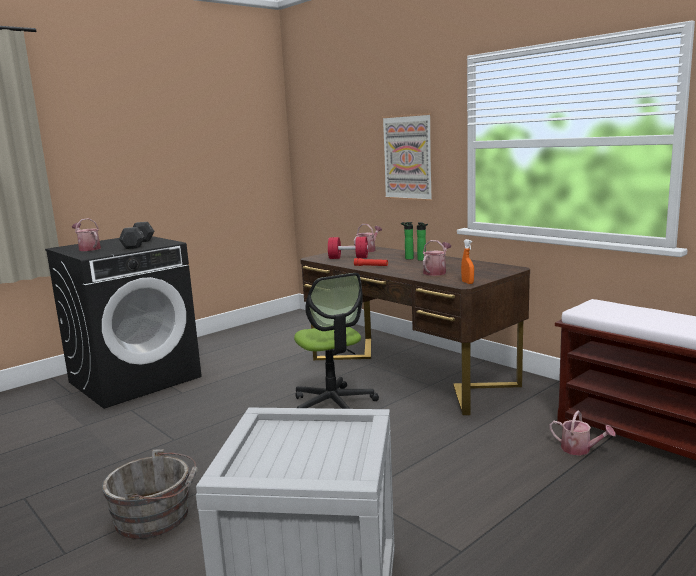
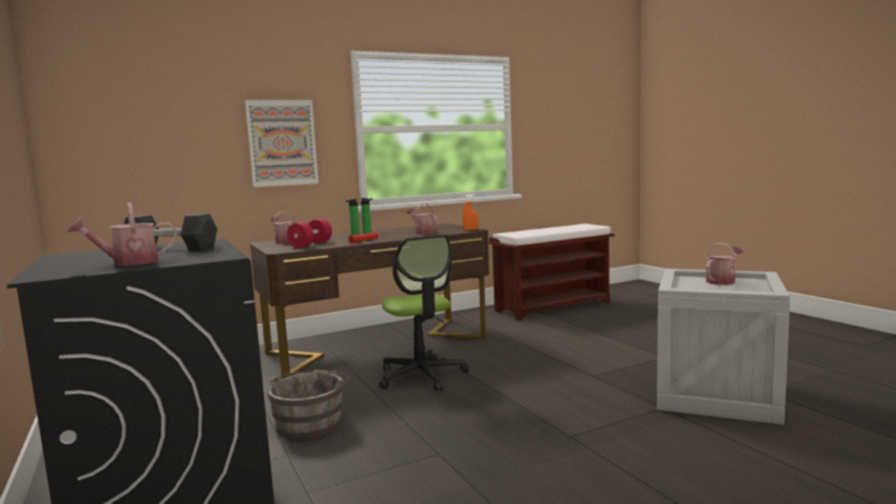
camera: 75 degrees left, 5 degrees down
(157, 516) = (611, 455): grey bucket -> grey bucket (311, 422)
(333, 404) = (421, 376): office chair -> office chair turned 75 degrees clockwise
(580, 449) = (555, 321): watering can -> watering can (722, 281)

